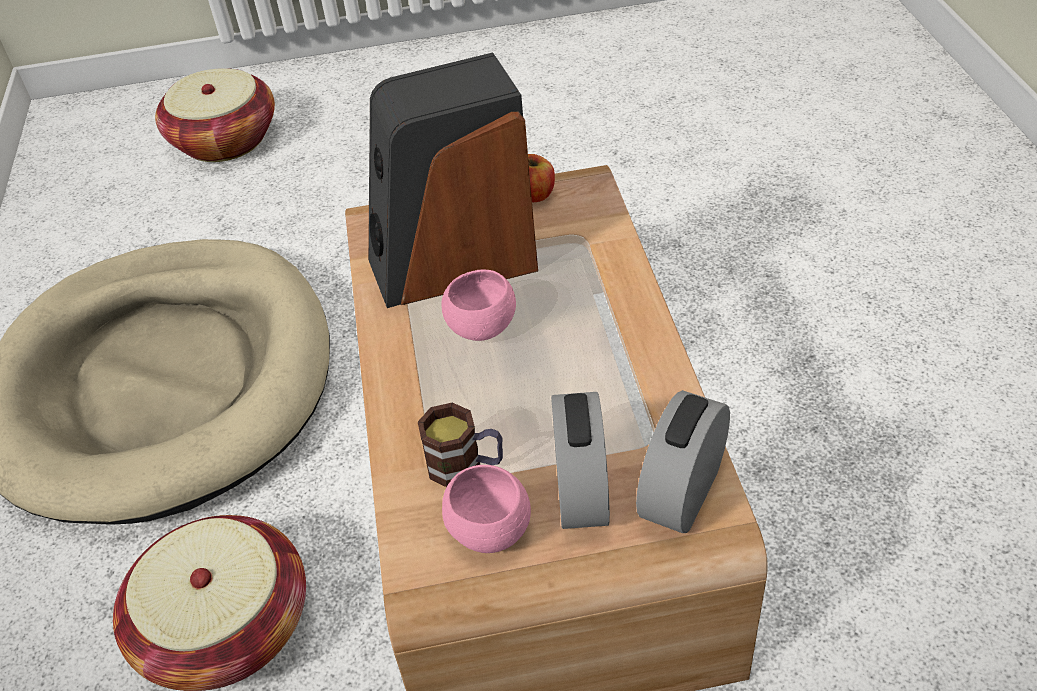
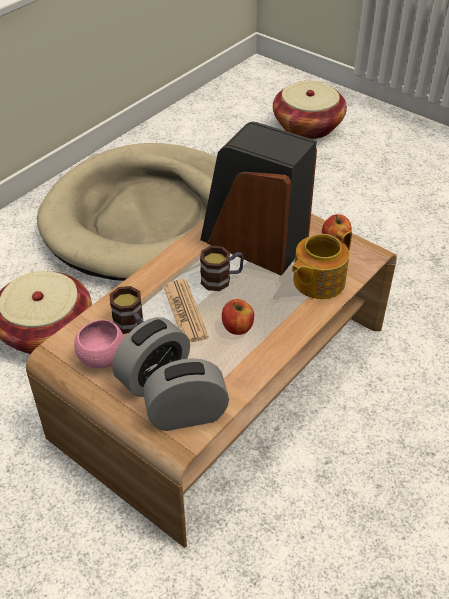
camera: 45 degrees right, 0 degrees up
(482, 327) = (222, 279): pink bowl -> mug
(499, 395) = (185, 312): none -> newspaper
(581, 359) = (237, 327): none -> apple
(583, 247) = (317, 281): none -> teapot

